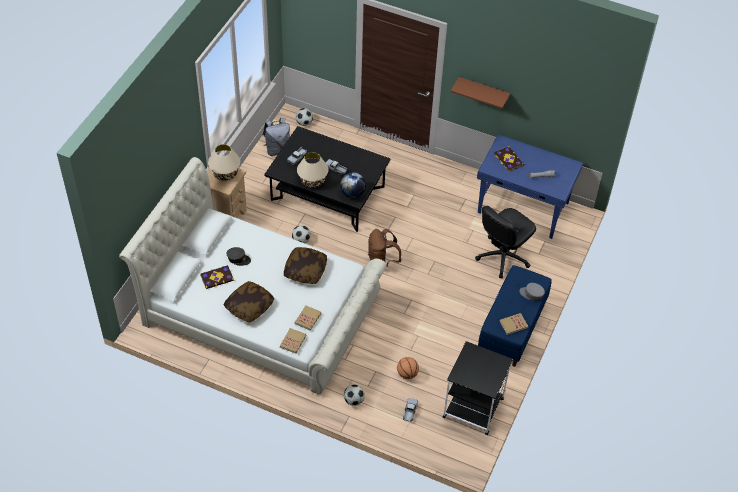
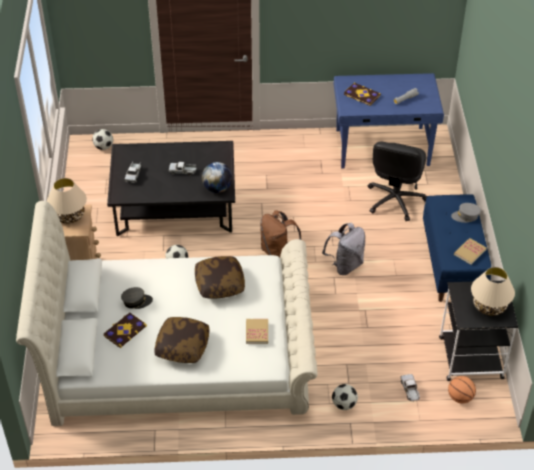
camera: 25 degrees left, 5 degrees down
(278, 150) = (92, 183): grey backpack -> grey backpack (345, 265)
(293, 341) = (257, 363): book -> none
(312, 181) = (165, 191): beige table lamp -> beige table lamp (489, 306)
(407, 374) = (380, 353): basketball -> basketball (460, 397)
(483, 92) = (311, 31): brown shelf -> none

